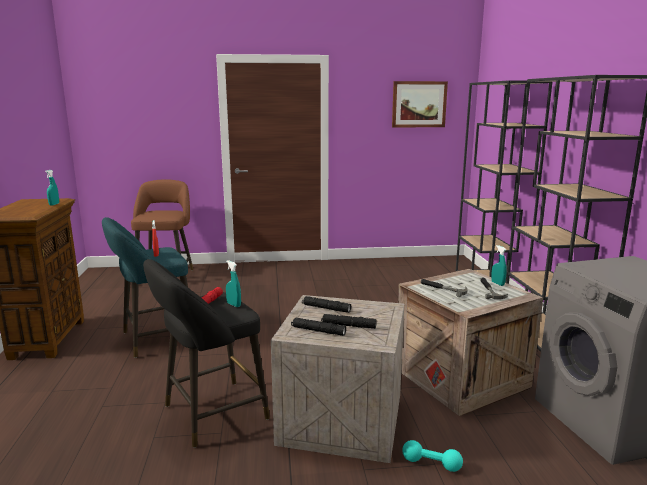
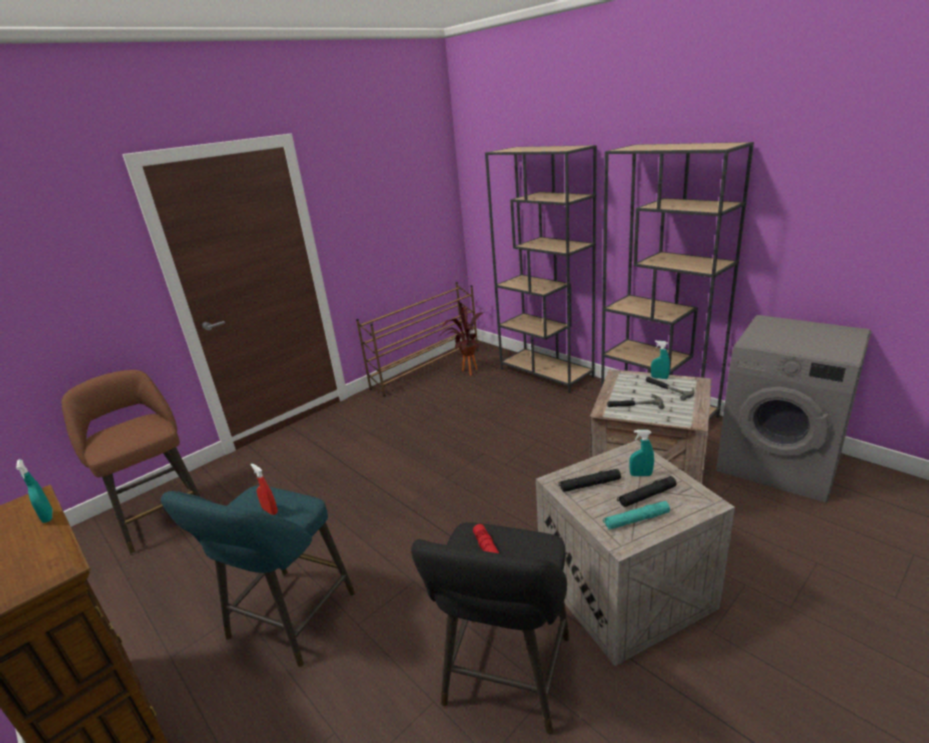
camera: 35 degrees left, 10 degrees up
(233, 305) = (520, 538): turquoise spray bottle -> turquoise spray bottle (640, 475)
(318, 331) = (636, 520): black flashlight -> turquoise flashlight
(401, 261) = (427, 369): none -> brown shoe rack
(419, 104) = (405, 182): picture -> none
(426, 271) = (465, 371): none -> potted plant
(431, 464) = (743, 586): turquoise dumbbell -> none

